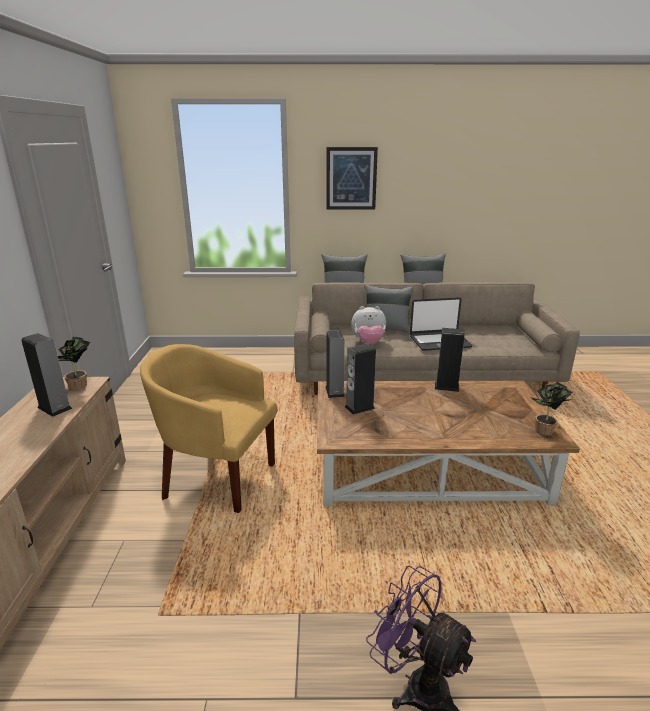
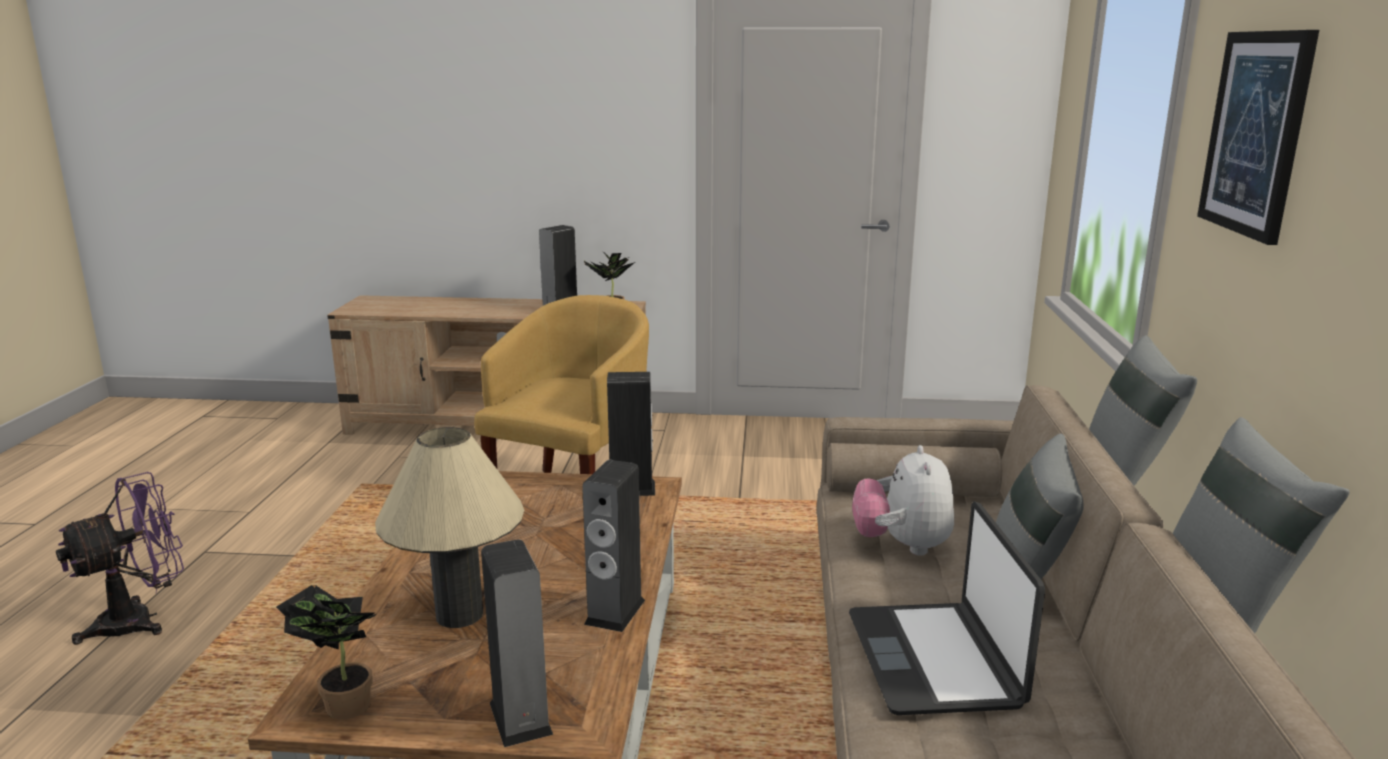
camera: 95 degrees right, 5 degrees down
(359, 407) = (560, 506): speaker -> speaker (520, 718)
(470, 418) = (459, 615): none -> beige table lamp

